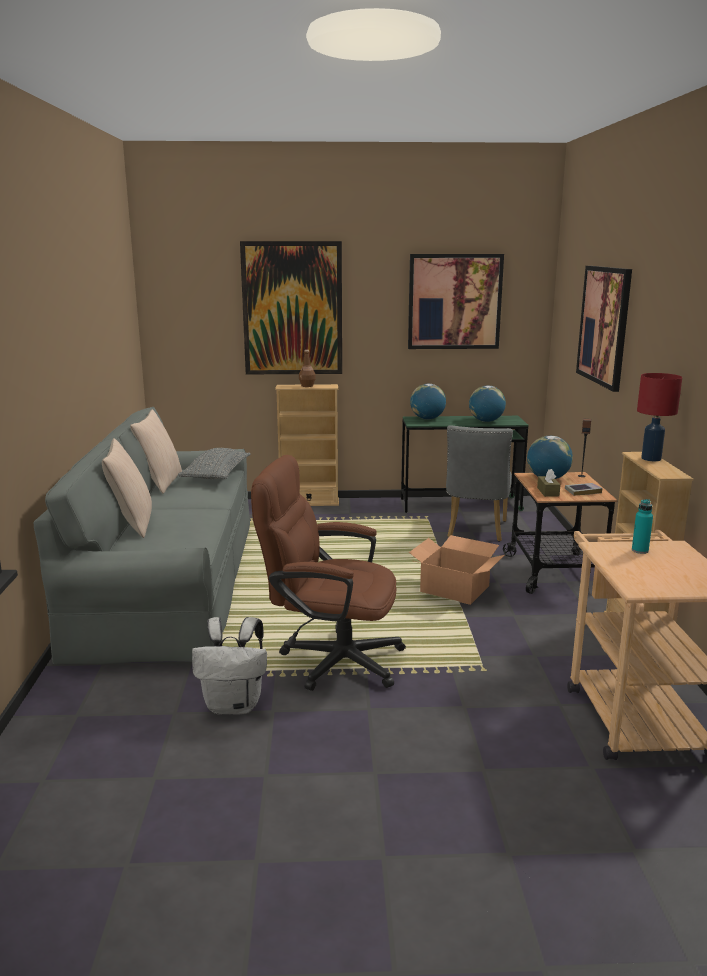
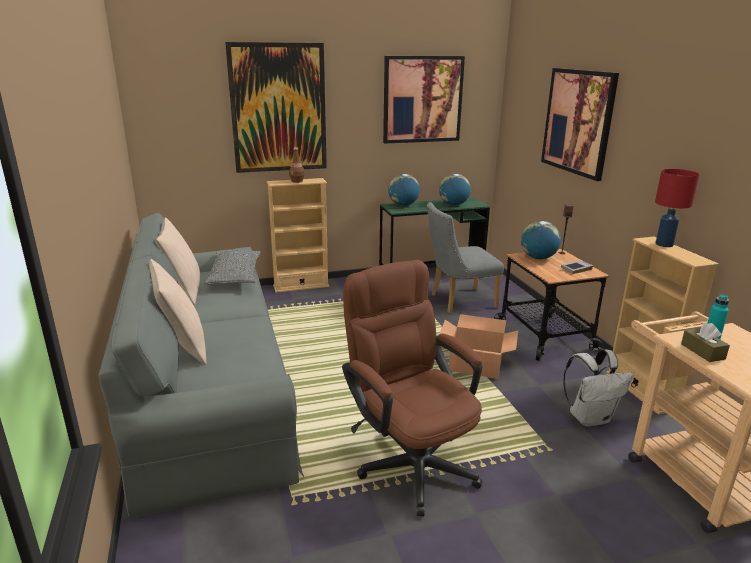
camera: 15 degrees left, 5 degrees up
(235, 705) = (348, 535): white backpack -> white backpack (590, 417)
(330, 659) = (410, 460): brown office chair -> brown office chair turned 60 degrees clockwise
(475, 531) = (458, 301): grey chair -> grey chair turned 75 degrees clockwise
(548, 492) = (549, 272): brown tissue box -> brown tissue box (702, 351)

